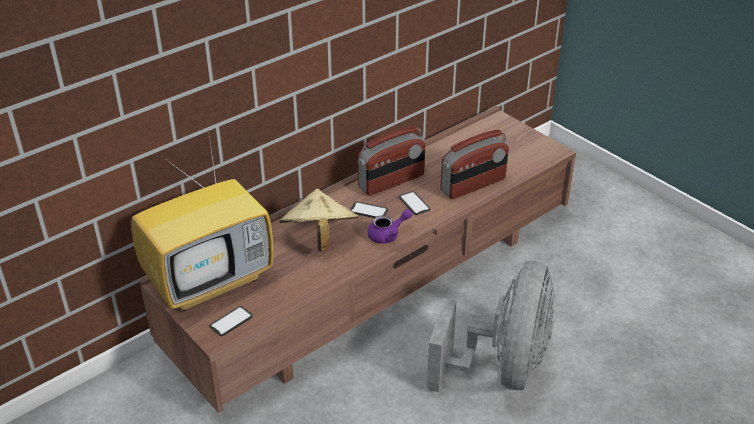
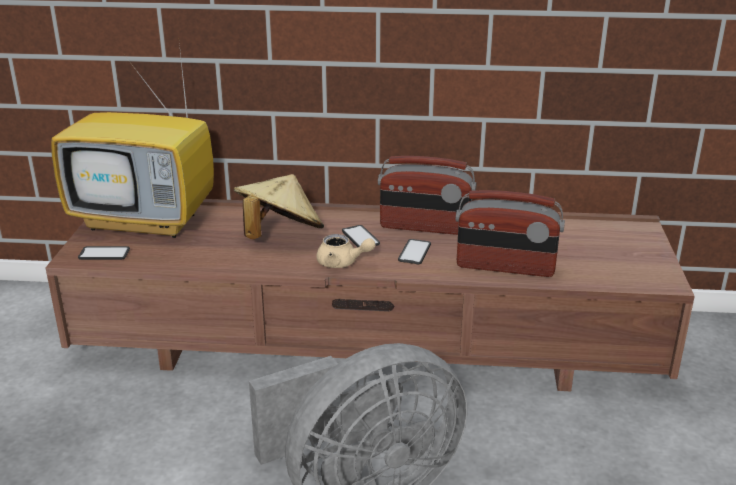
camera: 45 degrees right, 10 degrees down
(388, 235) = (342, 263): purple teapot -> beige teapot

